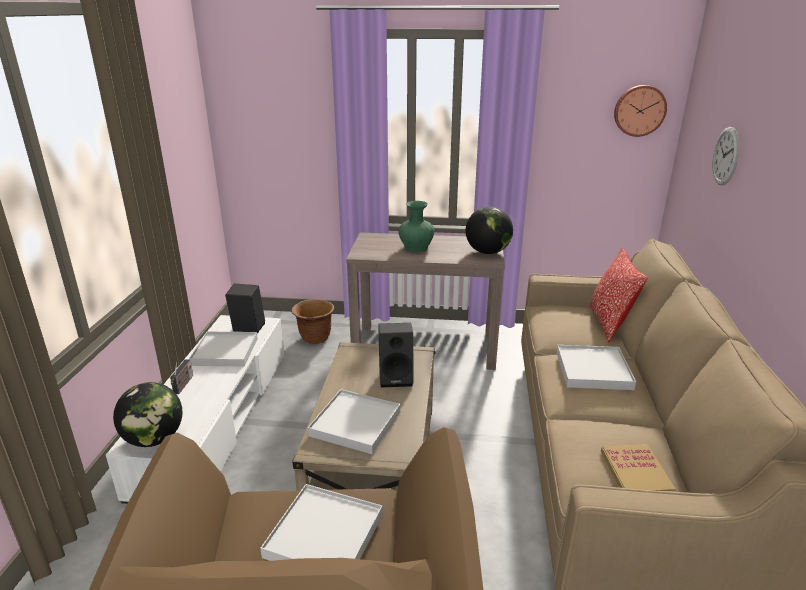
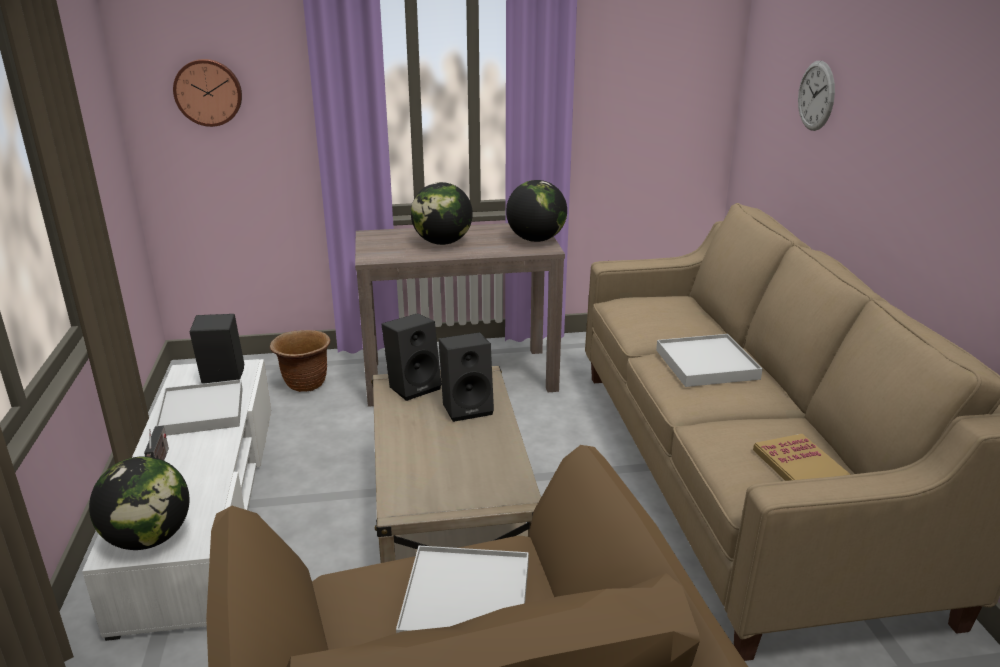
camera: 15 degrees left, 0 degrees up
(355, 423) = (439, 469): white tray -> none
(365, 355) = (414, 386): none -> black speaker
(416, 247) = (442, 242): green vase -> globe
(609, 323) = (700, 311): pillow -> none
(639, 110) = (696, 49): wall clock -> wall clock (208, 92)

